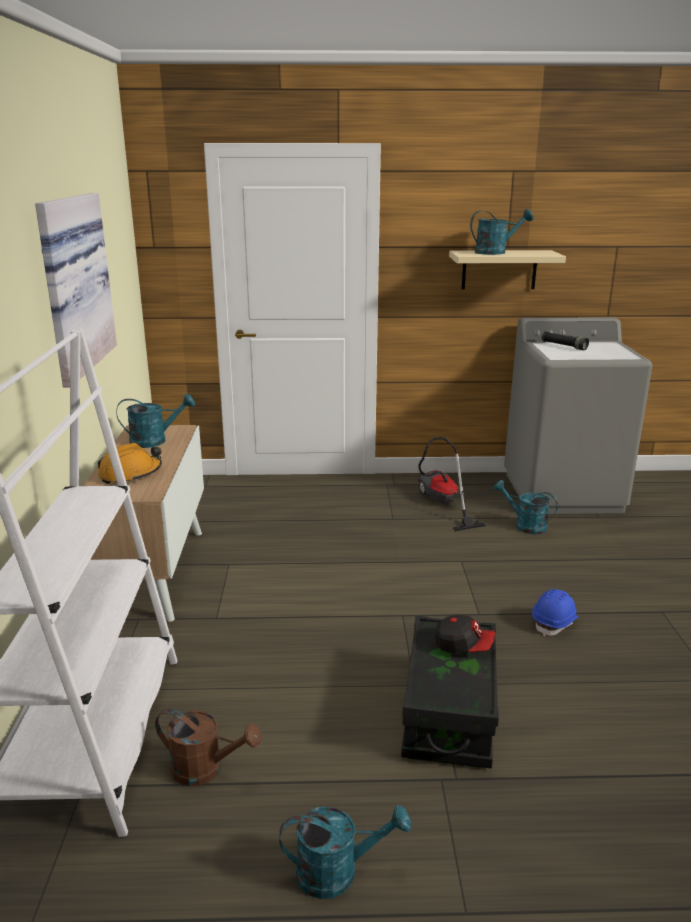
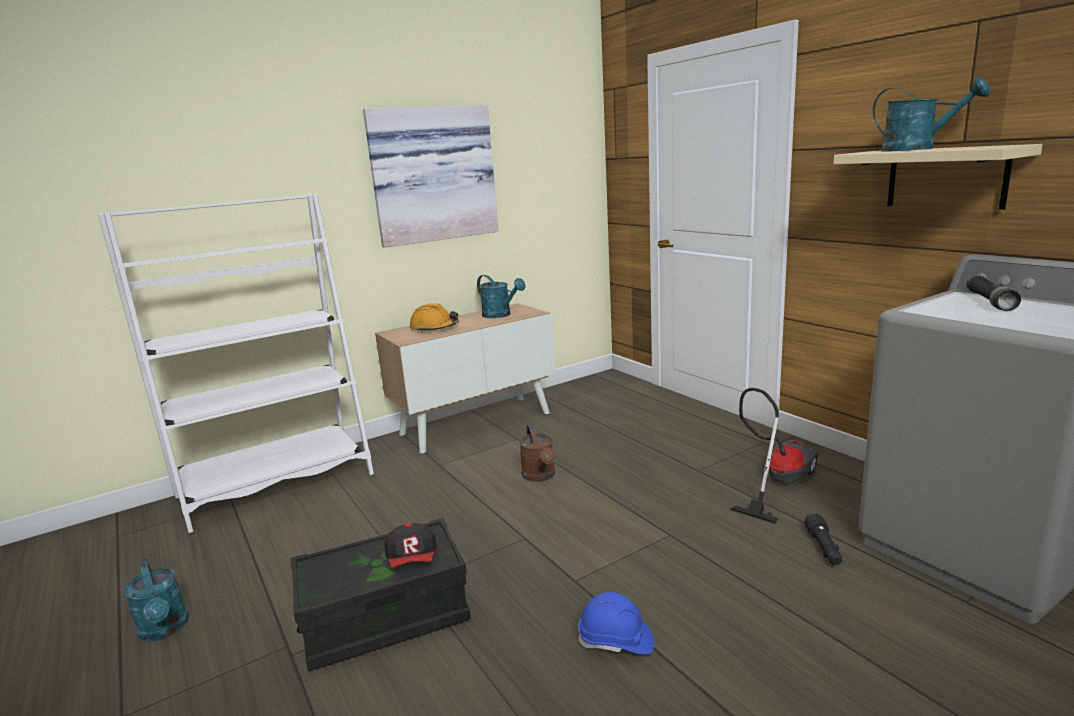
camera: 60 degrees right, 5 degrees down
(206, 769) = (261, 533): brown watering can -> brown watering can (540, 476)
(525, 525) = (824, 549): turquoise watering can -> black flashlight

